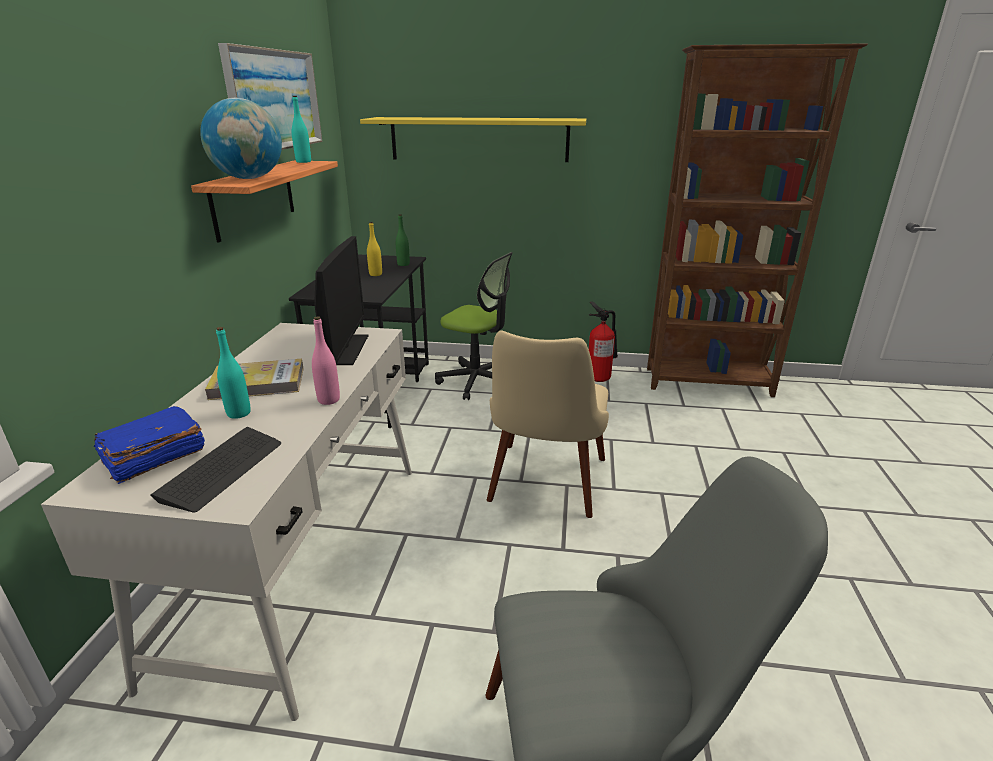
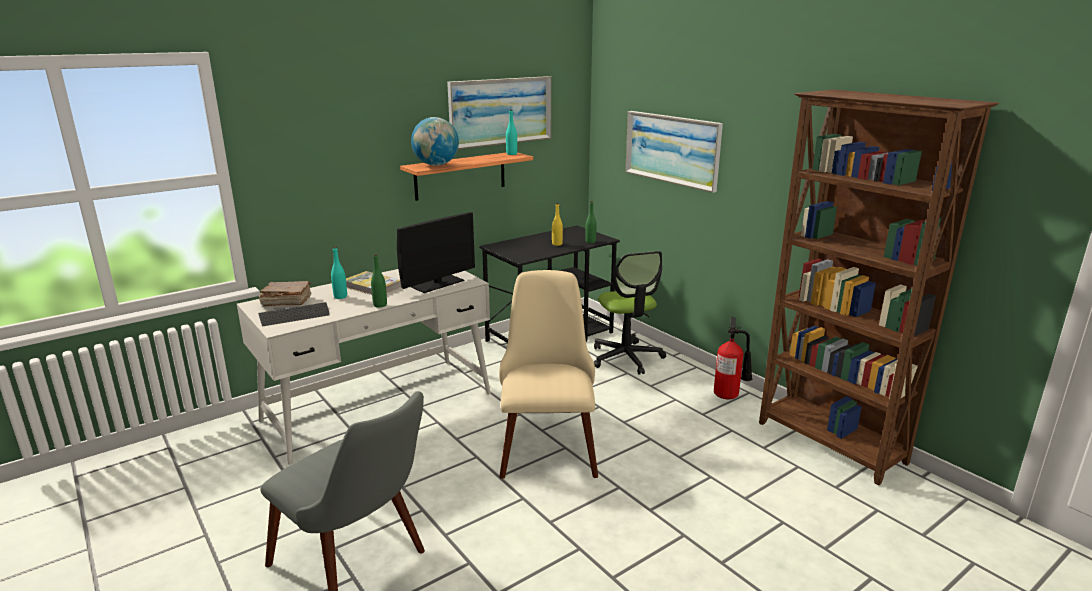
camera: 45 degrees right, 5 degrees down
(153, 457) = (286, 302): blue book -> brown book
(329, 400) = (380, 305): pink bottle -> green bottle
(479, 139) = (672, 149): yellow shelf -> picture
(544, 489) = (547, 442): beige chair -> beige chair turned 120 degrees clockwise

